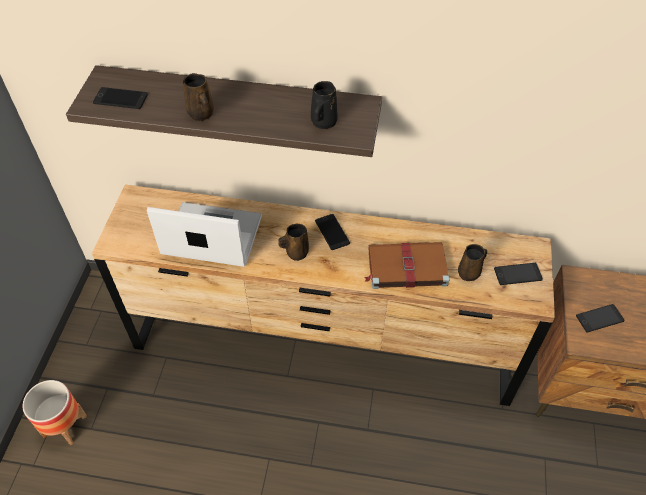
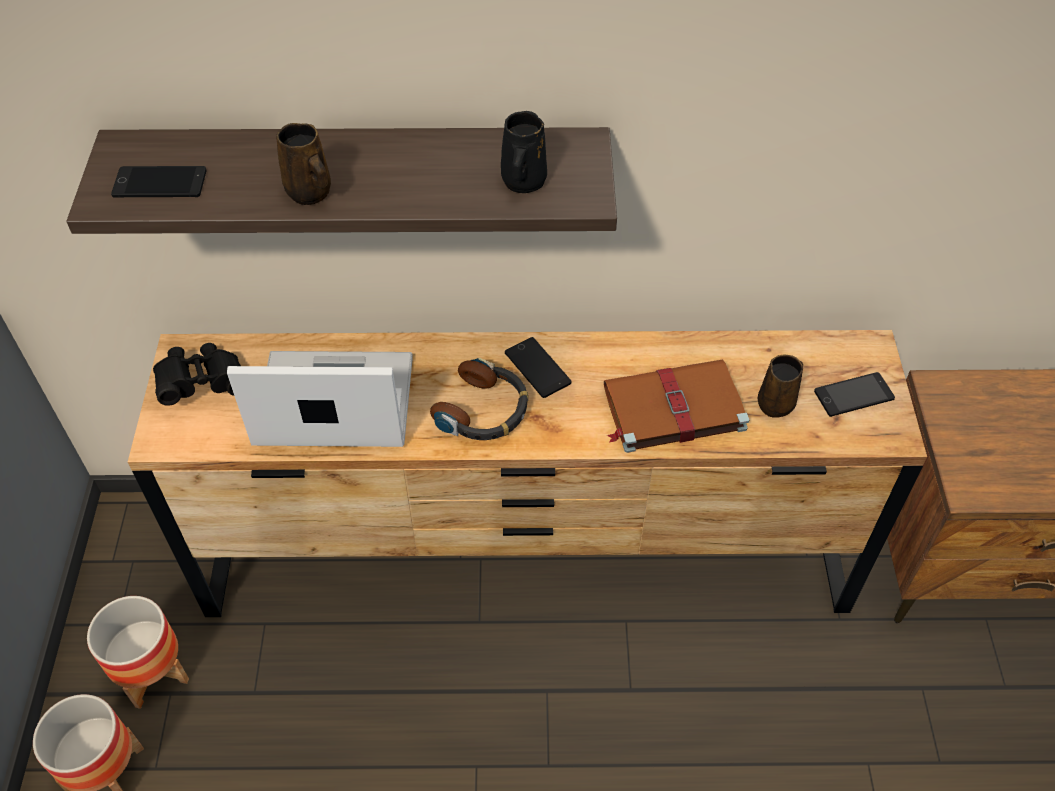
camera: 10 degrees left, 0 degrees up
(100, 375) = (153, 673): none -> planter
(142, 215) = (203, 384): none -> black binoculars
(295, 252) = (484, 410): brown mug -> headphones
(599, 318) = (987, 448): phone -> none

